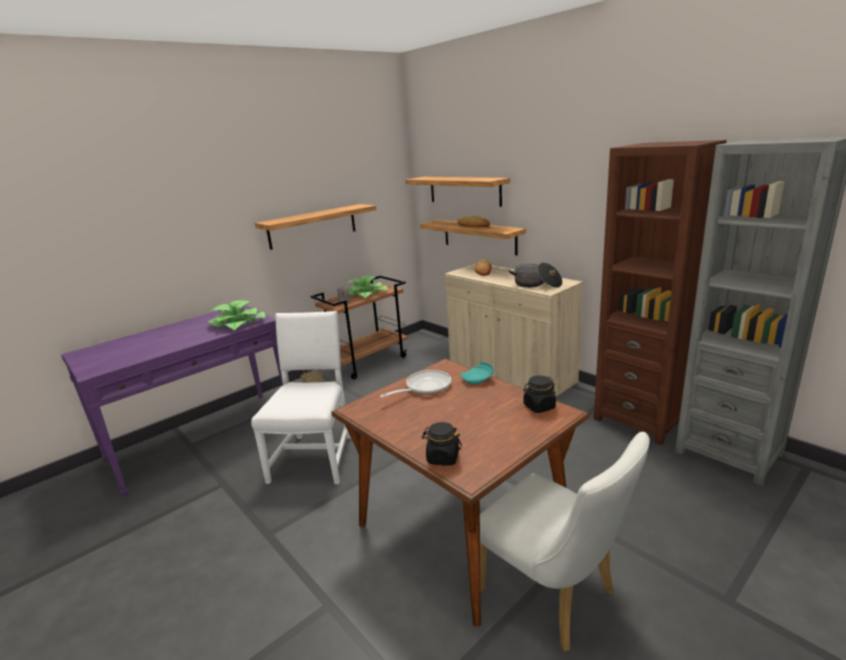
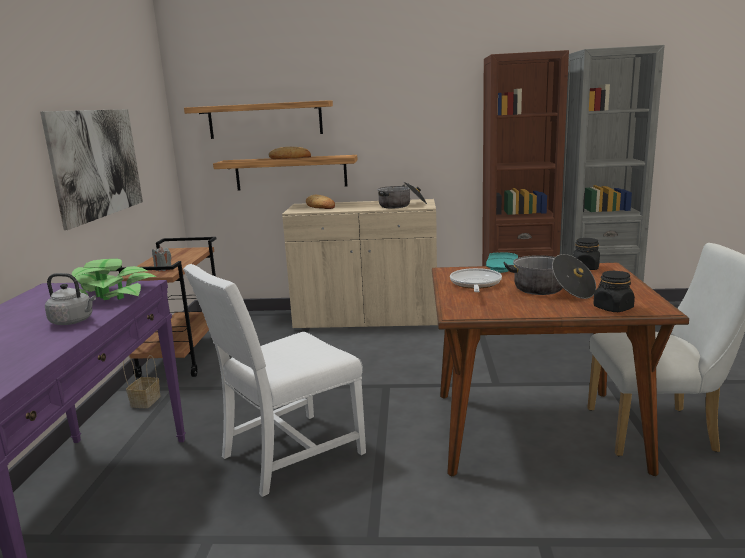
camera: 45 degrees left, 5 degrees down
(195, 338) = (74, 321): none -> grey kettle
(312, 226) = (97, 163): shelf -> picture
(315, 456) = (287, 454): white chair -> white chair turned 90 degrees counterclockwise
(366, 294) = (175, 258): potted plant -> none
(452, 418) = (551, 290): none -> cooking pot

